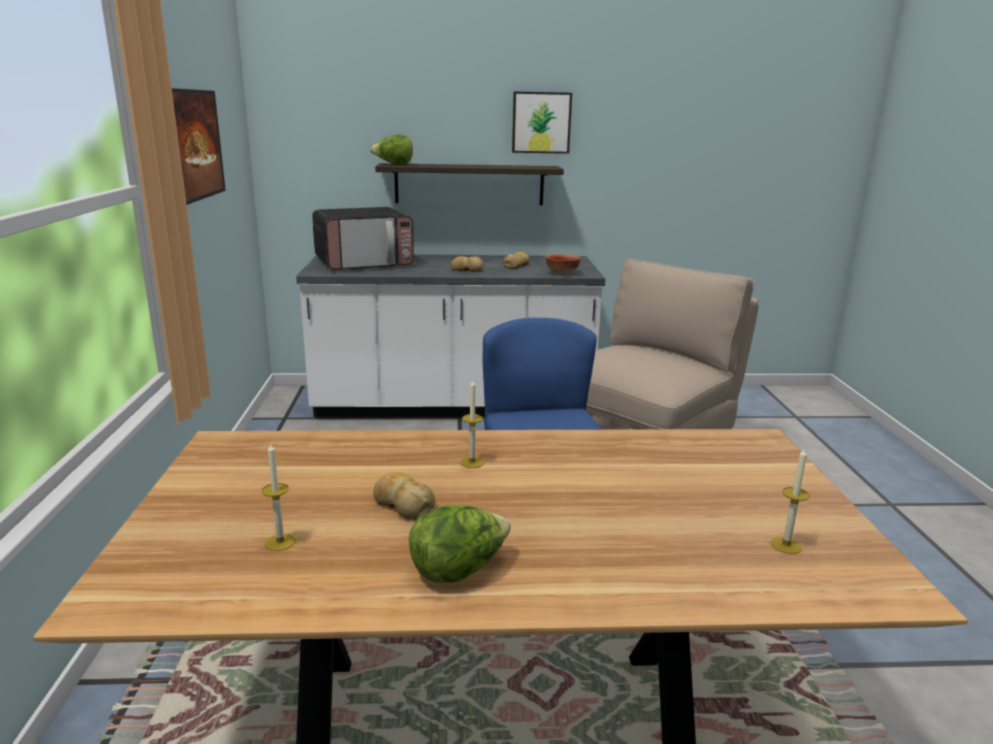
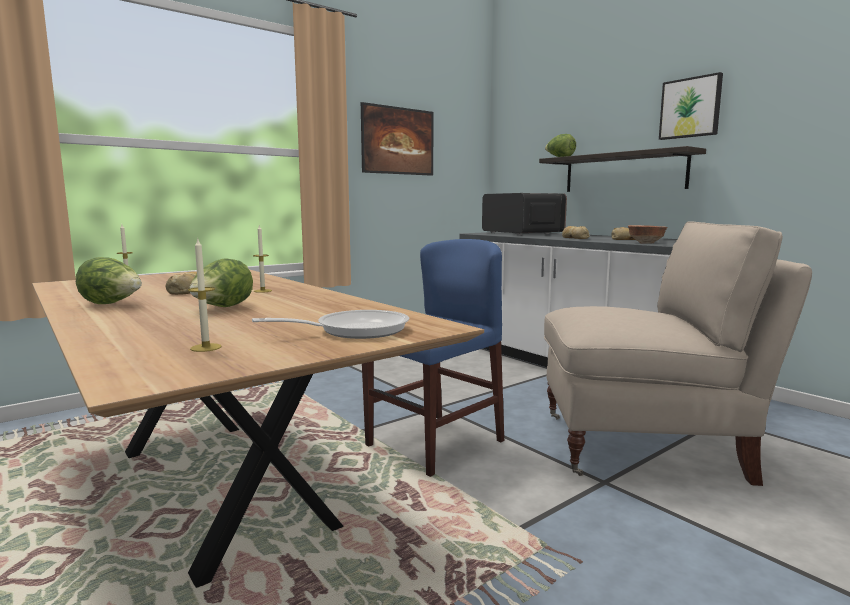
camera: 55 degrees right, 10 degrees down
(364, 263) = (521, 233): microwave -> microwave turned 150 degrees counterclockwise
(575, 505) = (222, 308): none -> lettuce
(753, 471) = (354, 330): none -> frying pan

